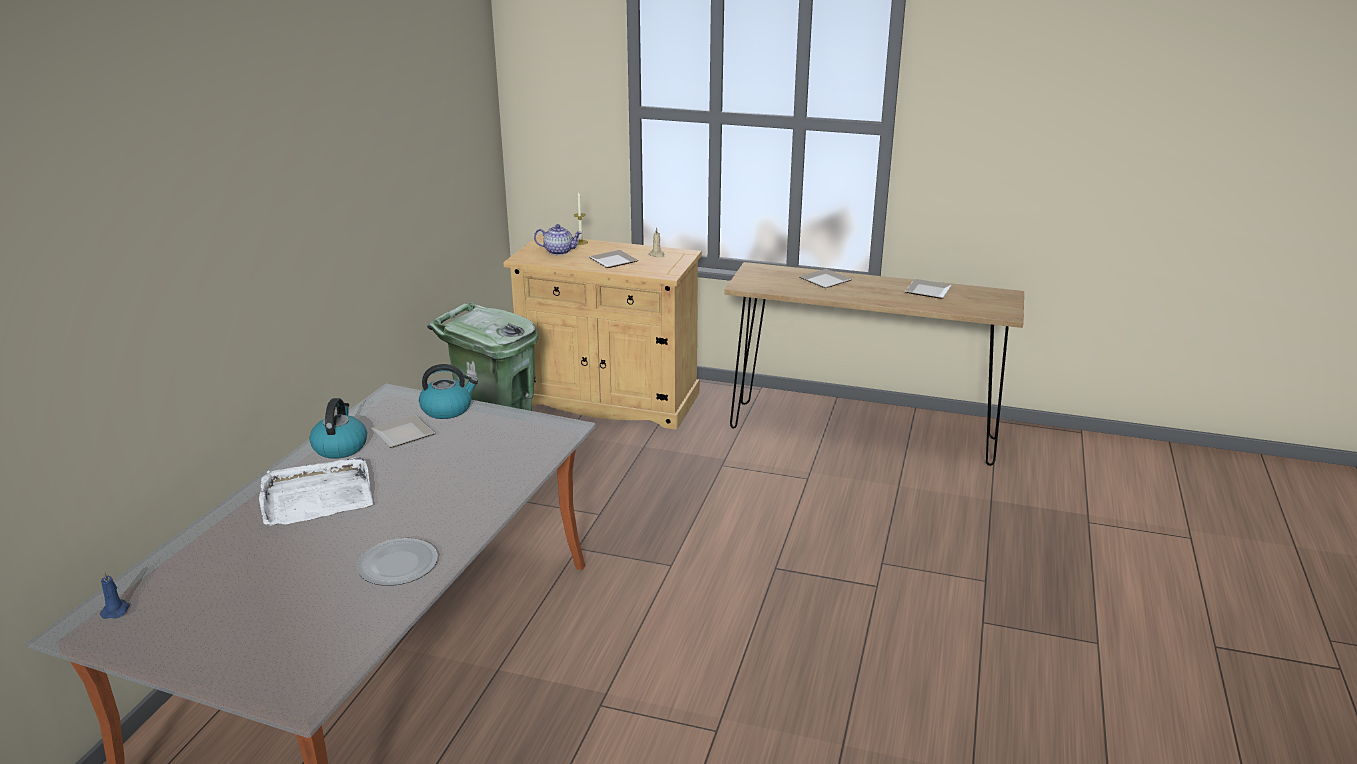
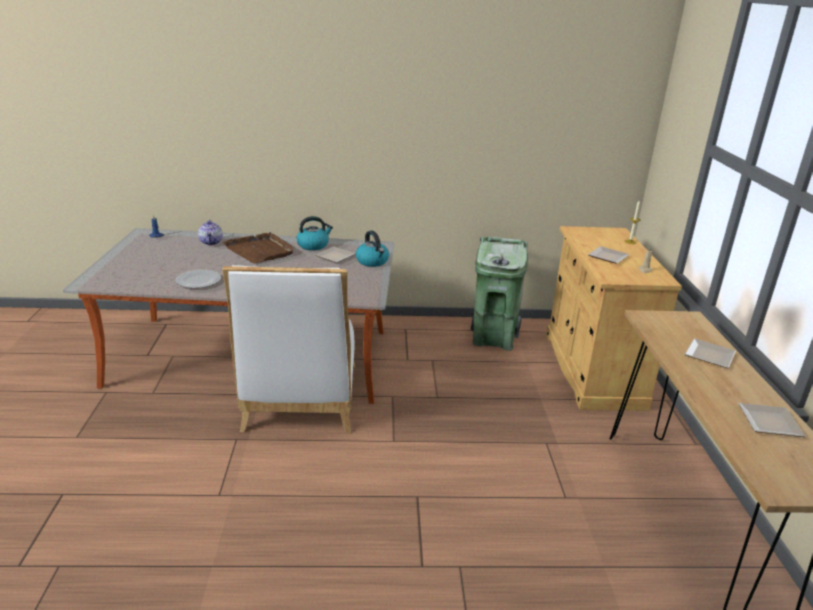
camera: 70 degrees right, 0 degrees up
(316, 496) = (260, 250): white tray -> brown tray
(543, 631) = (300, 402): none -> white chair
(559, 251) = (601, 238): teapot -> teapot (211, 242)

